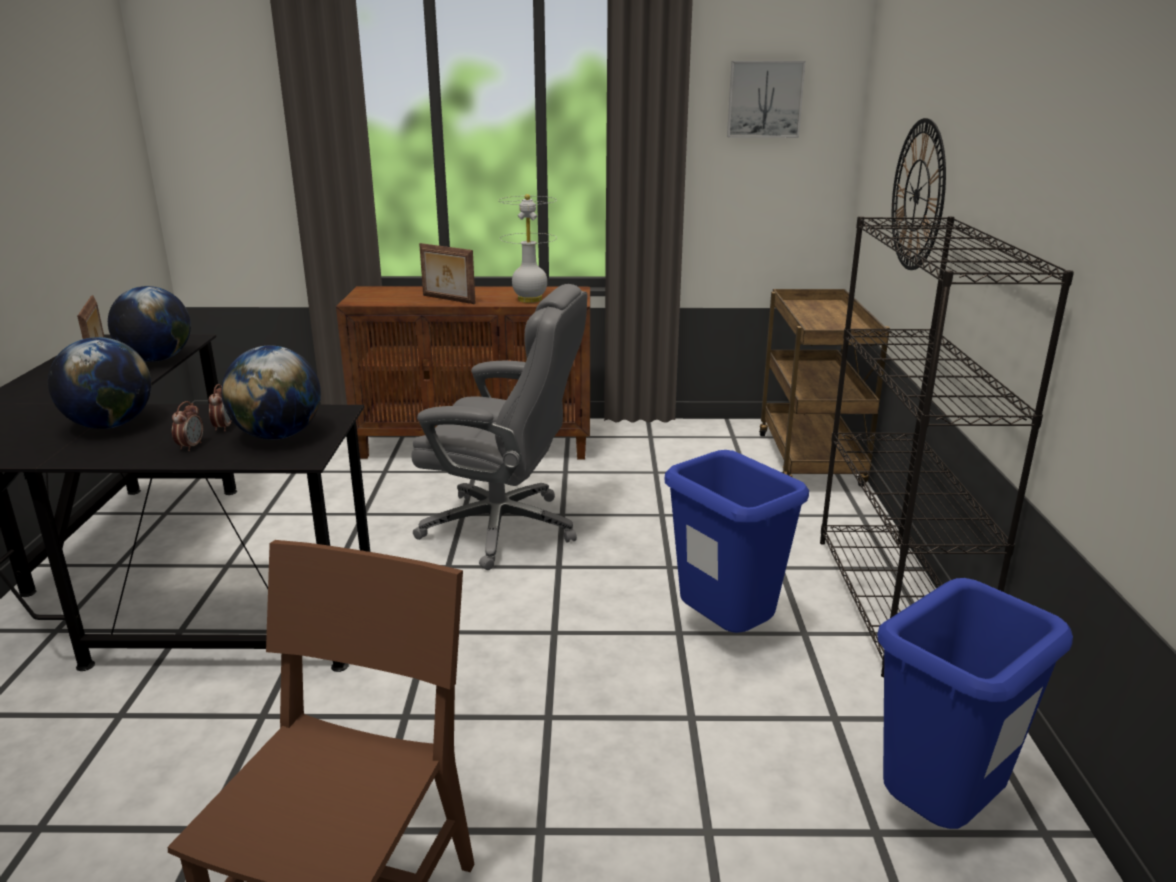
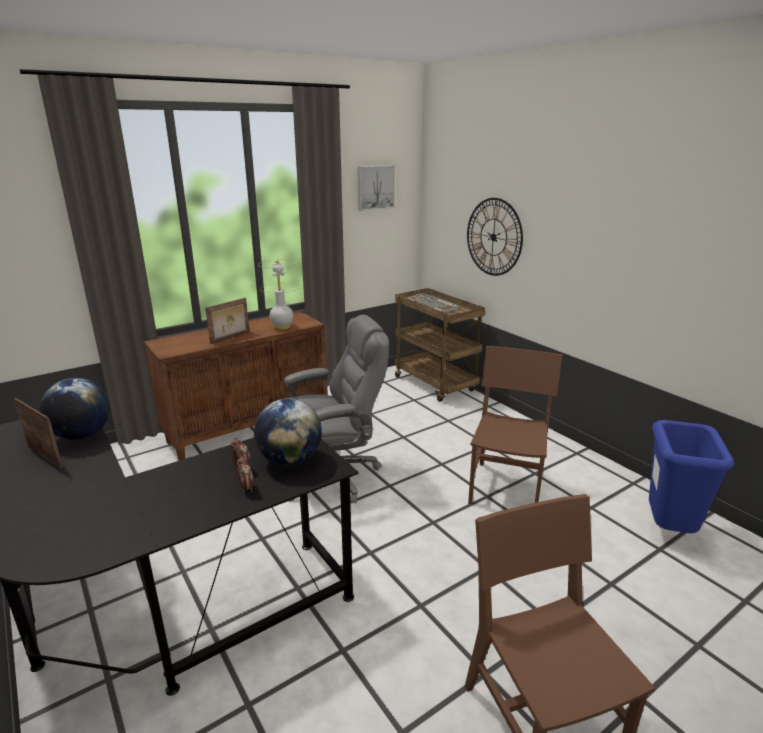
camera: 35 degrees left, 0 degrees up
(110, 425) = (151, 495): globe -> none
(448, 300) = (230, 338): picture frame -> picture frame turned 45 degrees counterclockwise
(725, 634) = (506, 488): blue trash can -> brown chair
(819, 314) = (432, 304): none -> keyboard
(894, 602) = (549, 444): black bookcase -> none

